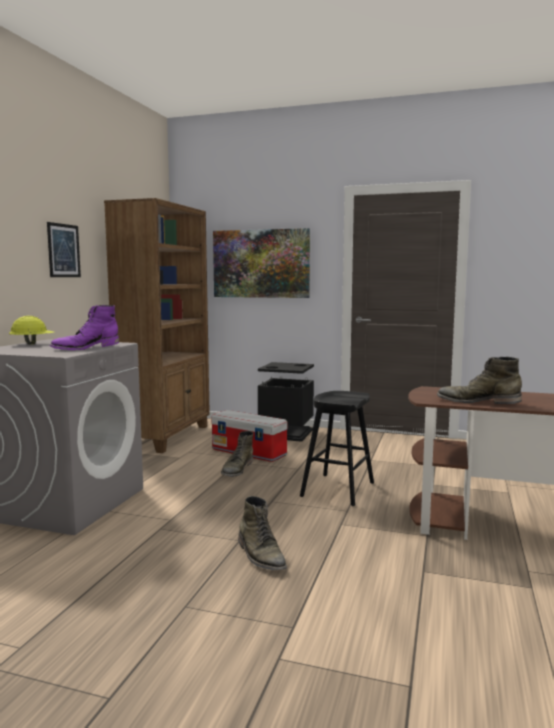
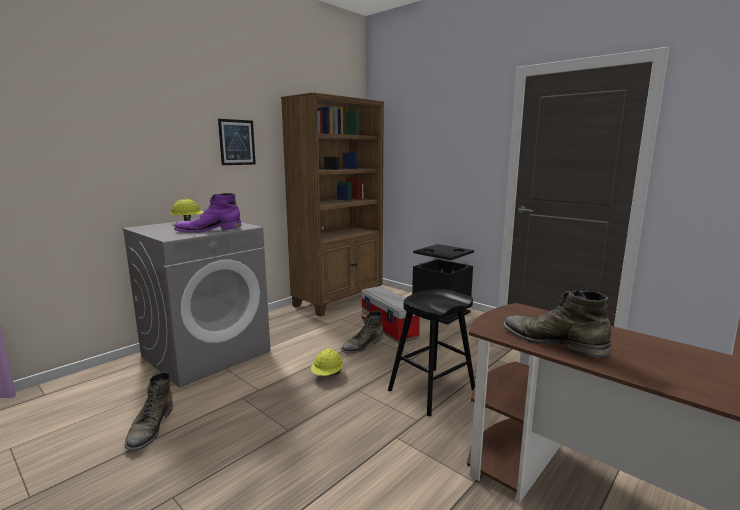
camera: 25 degrees right, 5 degrees up
(229, 496) = (327, 375): none -> yellow hard hat
(261, 263) = (435, 150): picture -> none
(261, 555) = (288, 455): green boot -> green boot (150, 428)

